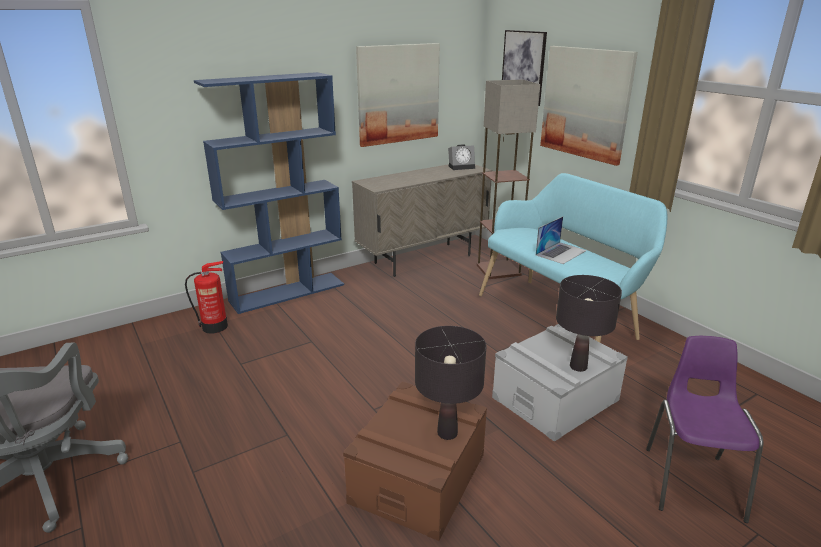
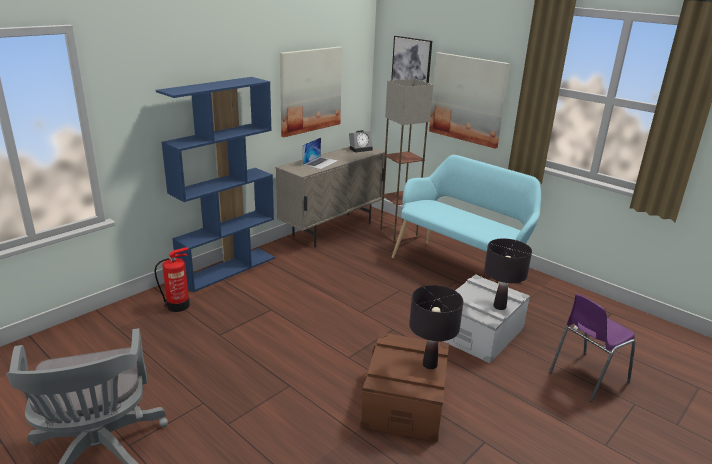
camera: 15 degrees left, 0 degrees up
(561, 252) = (463, 219): laptop -> laptop (320, 162)
(691, 481) = (586, 377): purple chair -> purple chair turned 120 degrees counterclockwise

